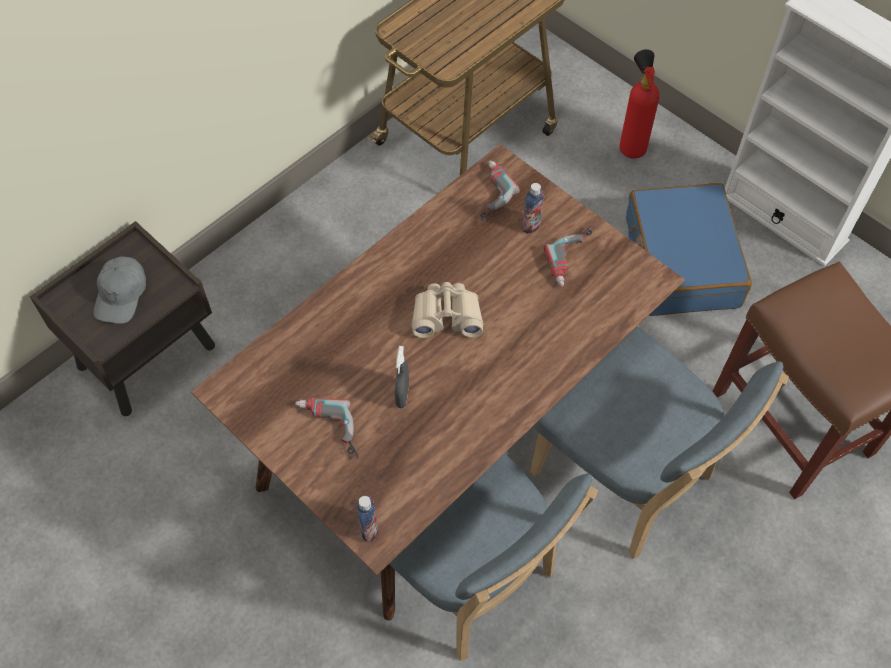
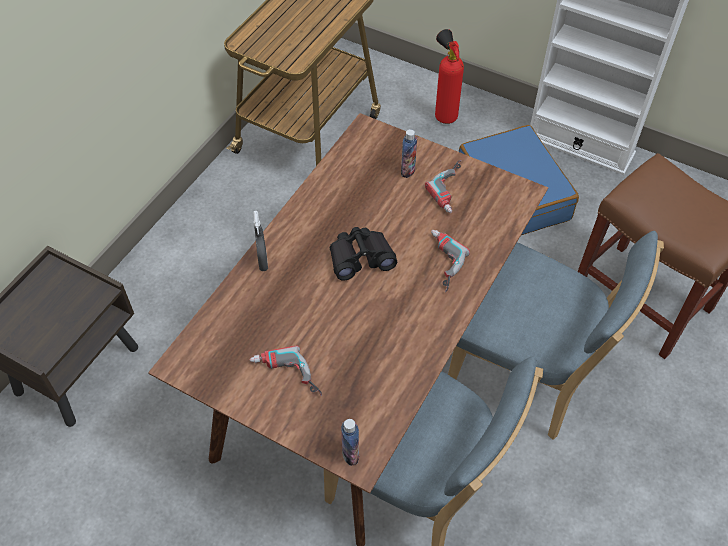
camera: 15 degrees left, 5 degrees down
(121, 295) = (50, 311): grey cap -> none
(402, 395) = (343, 332): grey spray bottle -> grey spray bottle (263, 261)
(447, 316) = (360, 258): beige binoculars -> black binoculars
(486, 194) = (362, 154): power drill -> power drill (439, 262)

